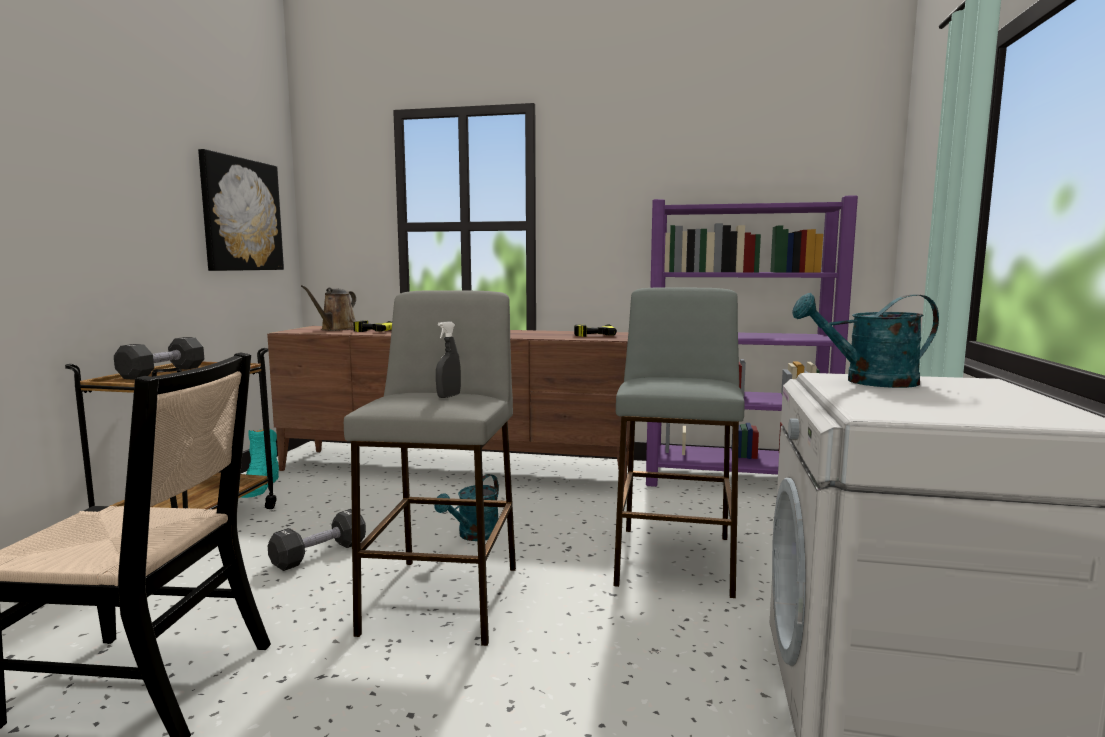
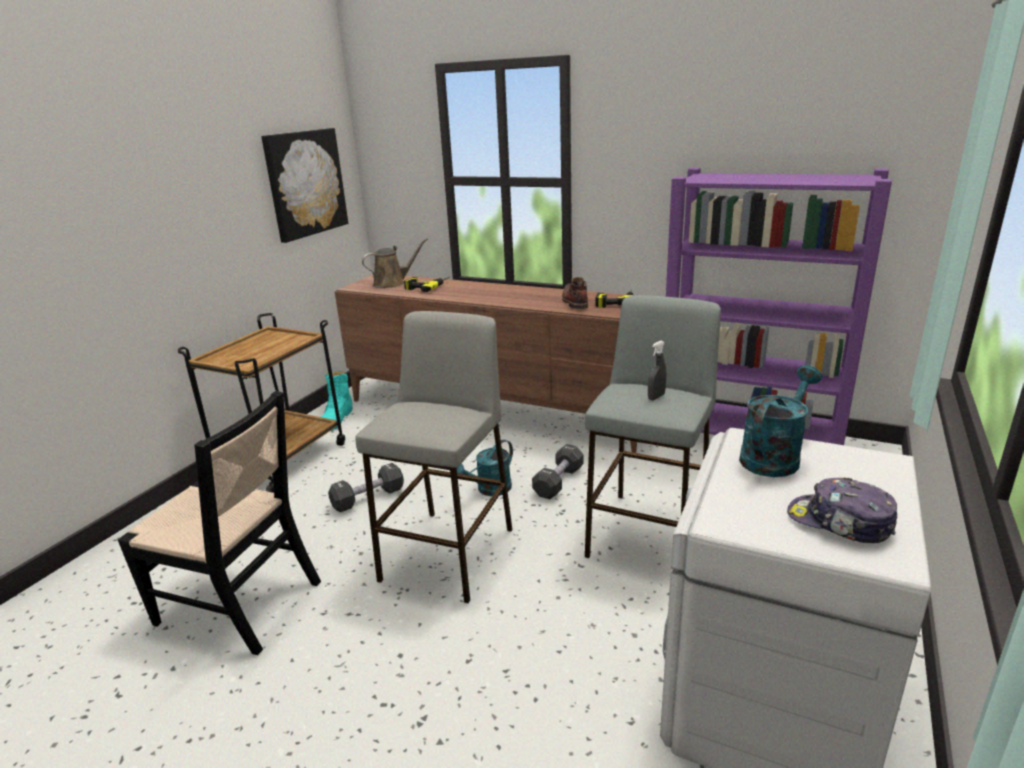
camera: 15 degrees right, 15 degrees up
(162, 373) = (249, 345): black dumbbell -> black dumbbell (558, 482)
(336, 329) = (392, 283): brown watering can -> brown watering can turned 150 degrees counterclockwise
(448, 396) = (438, 416): grey spray bottle -> grey spray bottle (656, 397)
(550, 334) = (574, 301): none -> brown boot
(868, 382) = (774, 456): turquoise watering can -> turquoise watering can turned 120 degrees clockwise
(993, 407) = (839, 522): none -> cap

